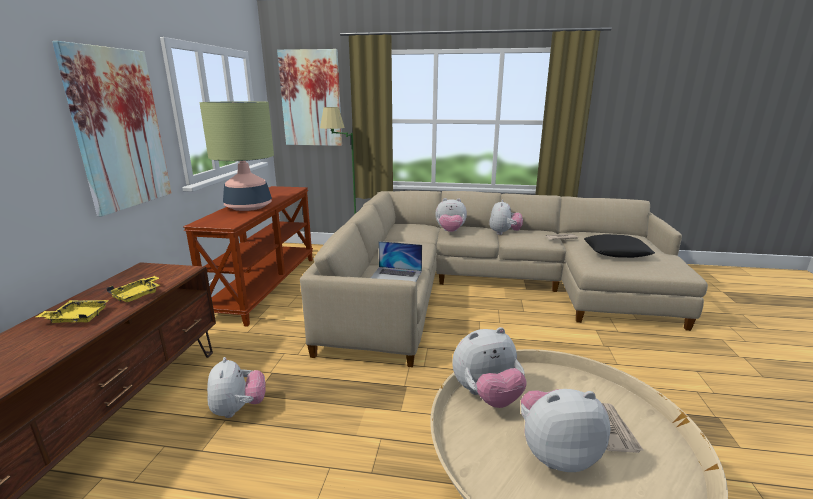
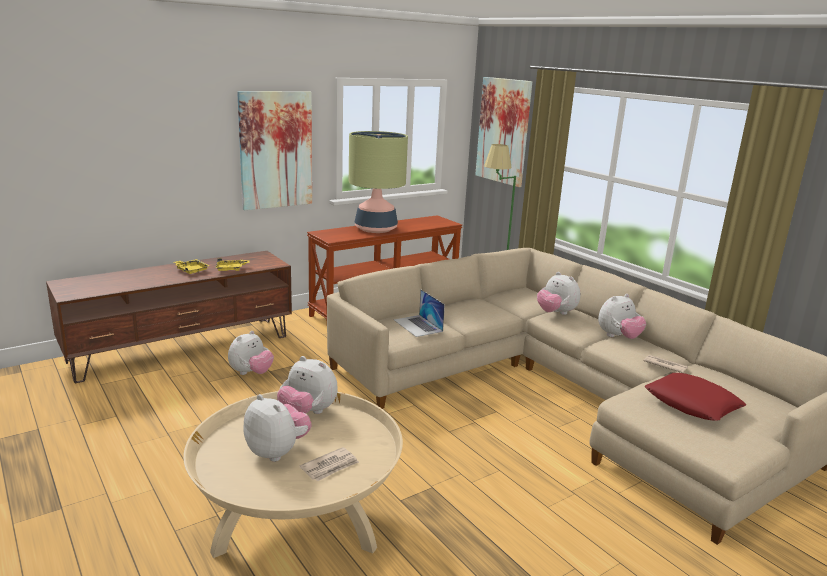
camera: 45 degrees right, 0 degrees up
(616, 251) = (692, 403): black pillow -> red pillow

